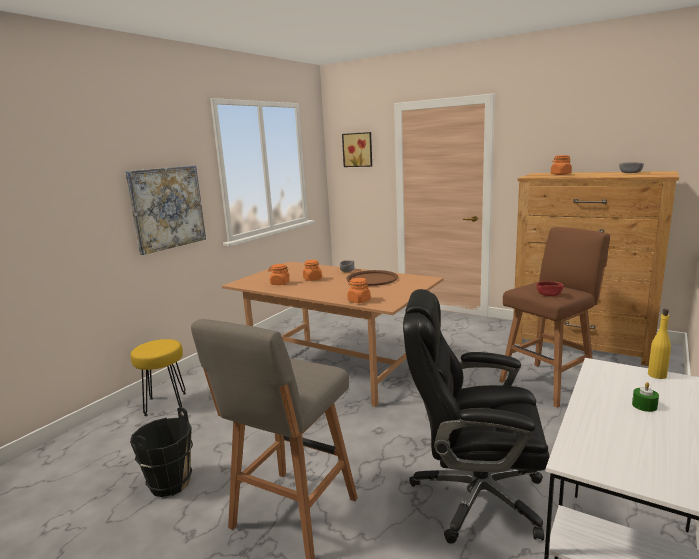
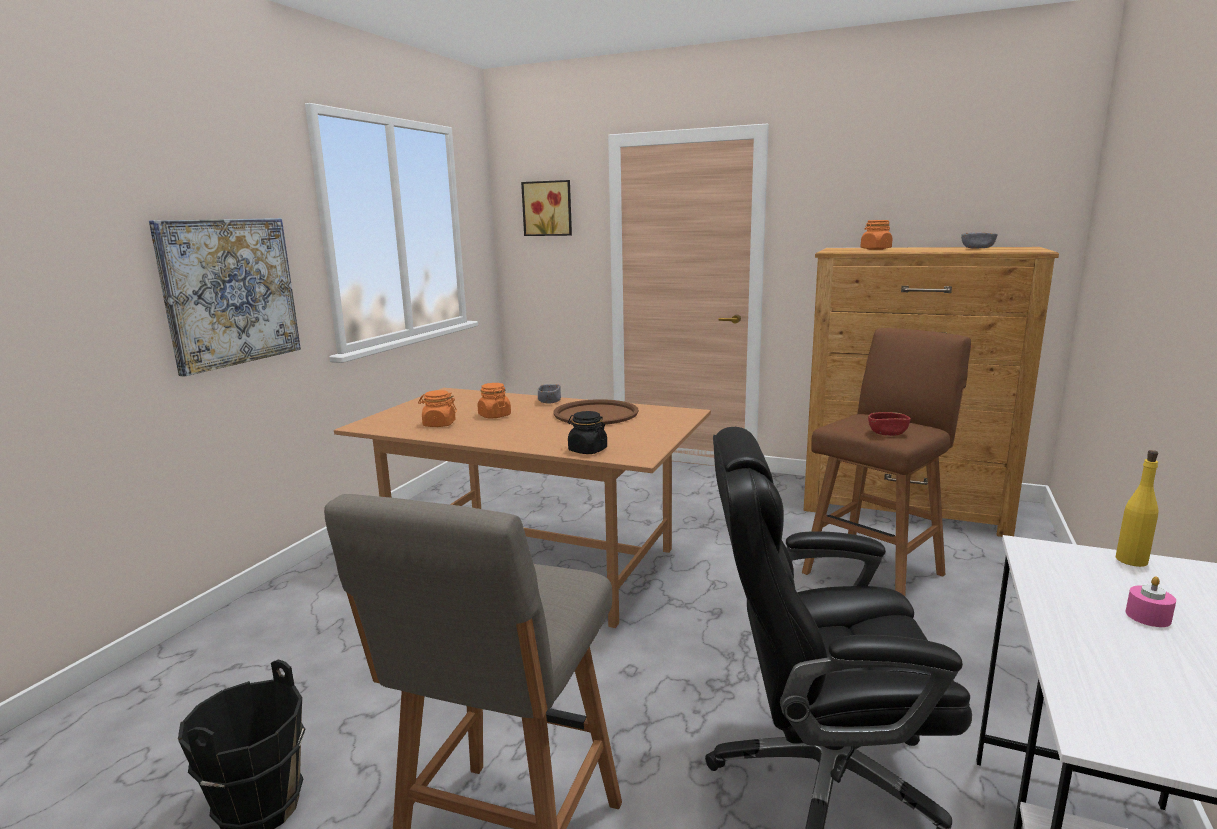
camera: 10 degrees left, 0 degrees up
(165, 404) = (233, 647): yellow stool -> none
(359, 300) = (587, 450): orange jar -> black jar
(644, 405) = (1148, 616): green candle -> pink candle

